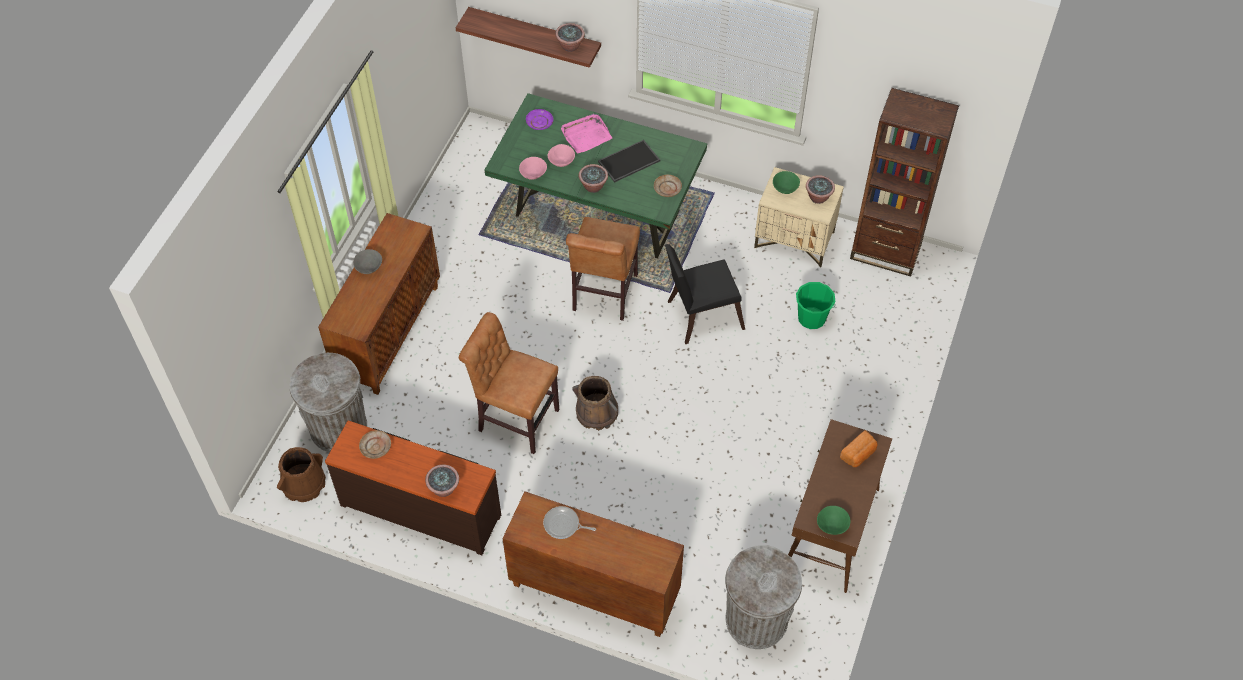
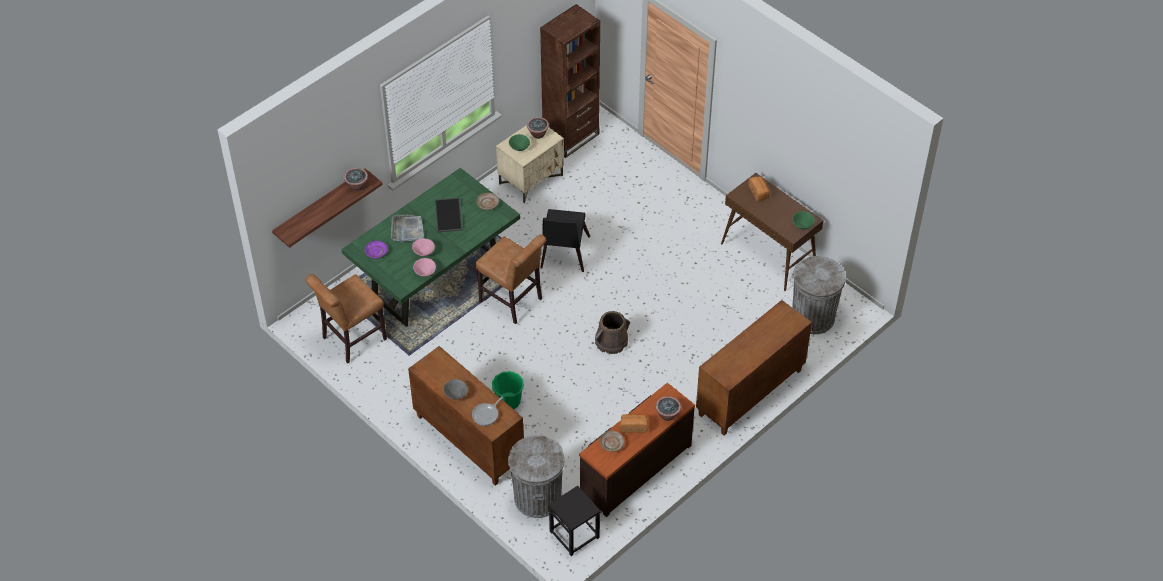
camera: 65 degrees left, 5 degrees down
(303, 483) = (574, 534): brown bucket -> black stool
(410, 459) = (633, 426): none -> bread
(514, 419) = (590, 389): brown chair -> brown chair (351, 340)
(563, 525) = (736, 355): frying pan -> frying pan (486, 414)
(586, 135) = (407, 230): pink tray -> grey tray
(593, 186) = (459, 243): potted plant -> none
(811, 318) = (602, 197): green bucket -> green bucket (508, 401)

